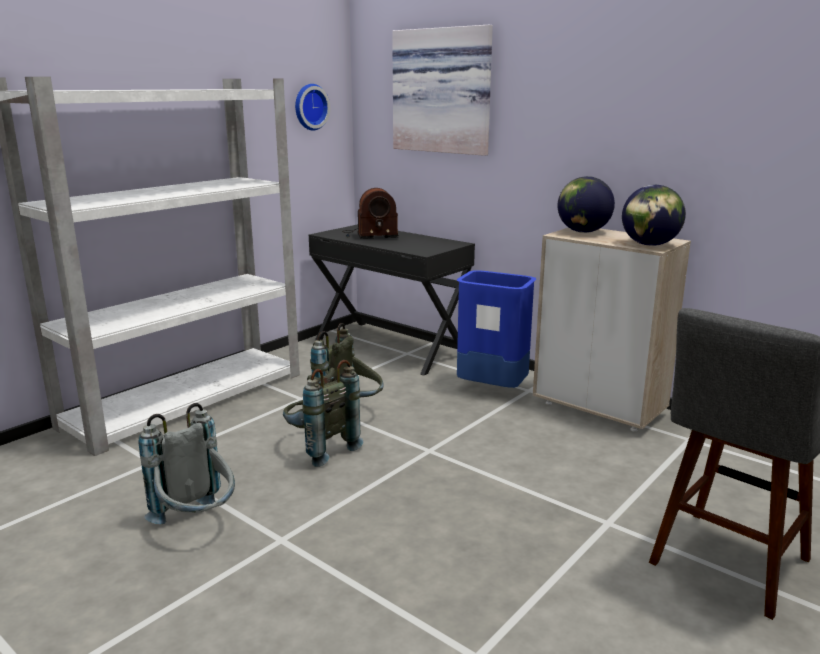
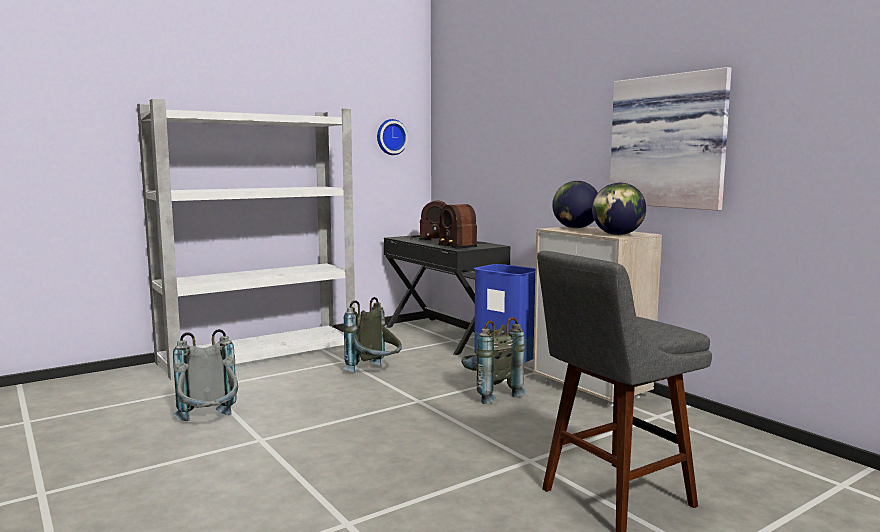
camera: 15 degrees right, 10 degrees down
(319, 448) = (333, 391): grey backpack -> grey backpack (489, 393)
(419, 246) = (461, 245): none -> radio
(443, 91) = (489, 121): picture -> picture (669, 141)

